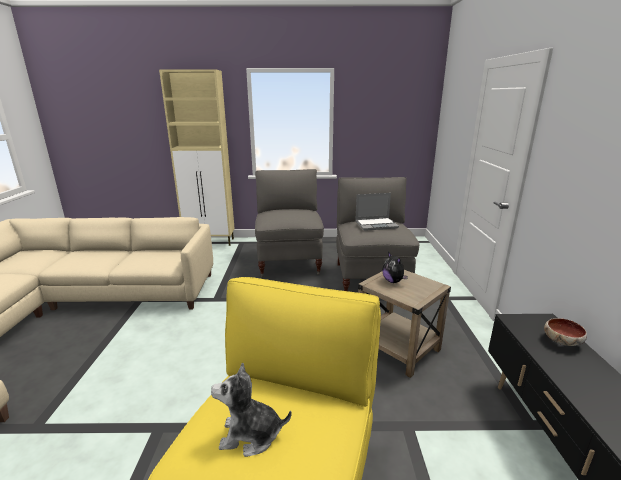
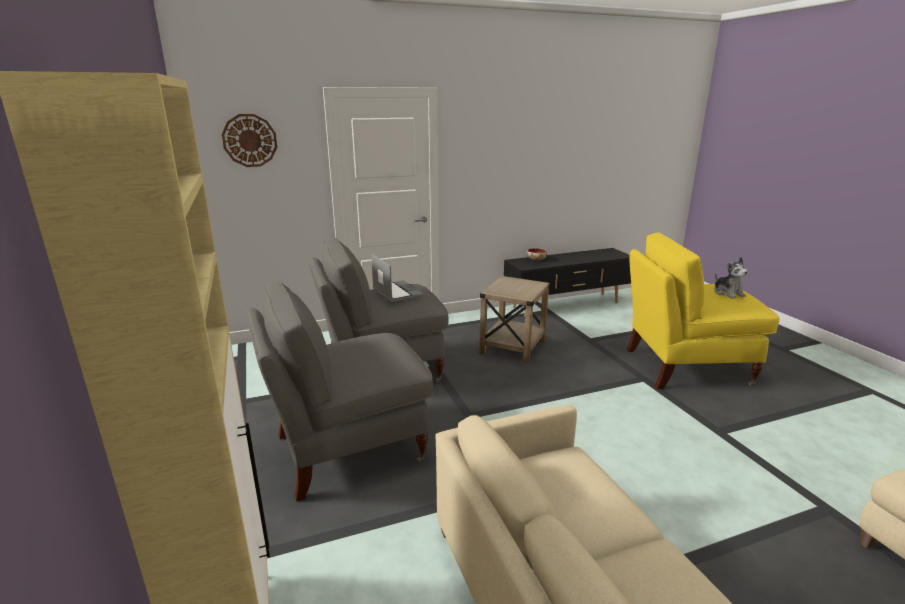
camera: 110 degrees left, 0 degrees up
(393, 281) = (514, 291): plush toy -> none
(455, 104) = (250, 140): none -> wall clock

